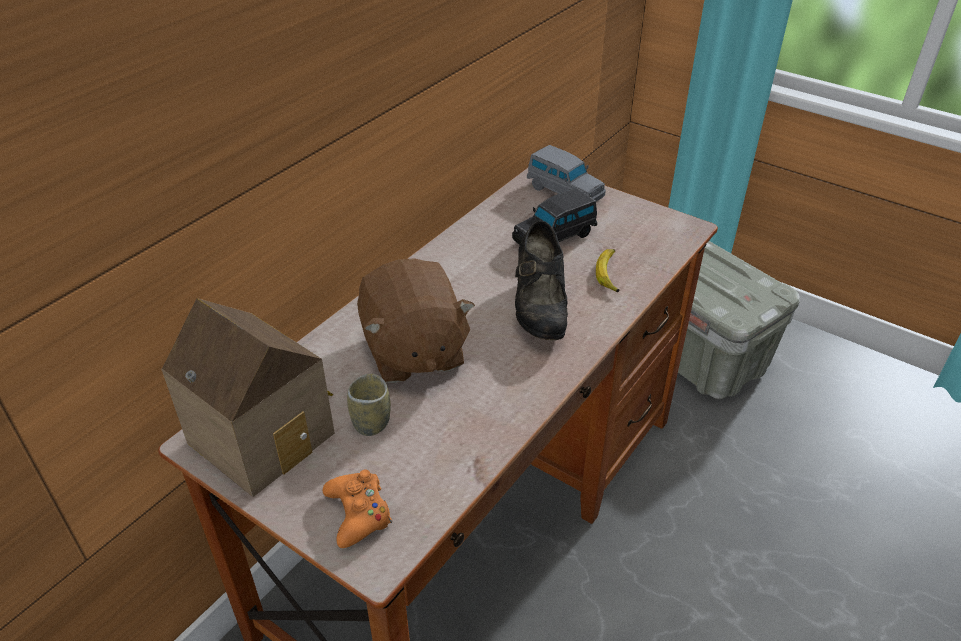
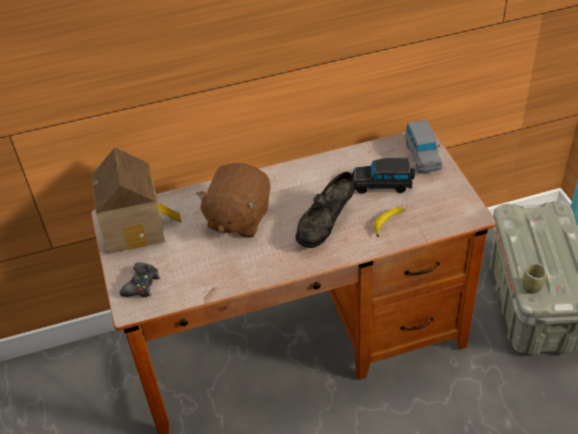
camera: 40 degrees right, 5 degrees up
(358, 513) = (141, 284): orange game controller -> black game controller
(371, 422) = (185, 245): cup -> cup (531, 287)

